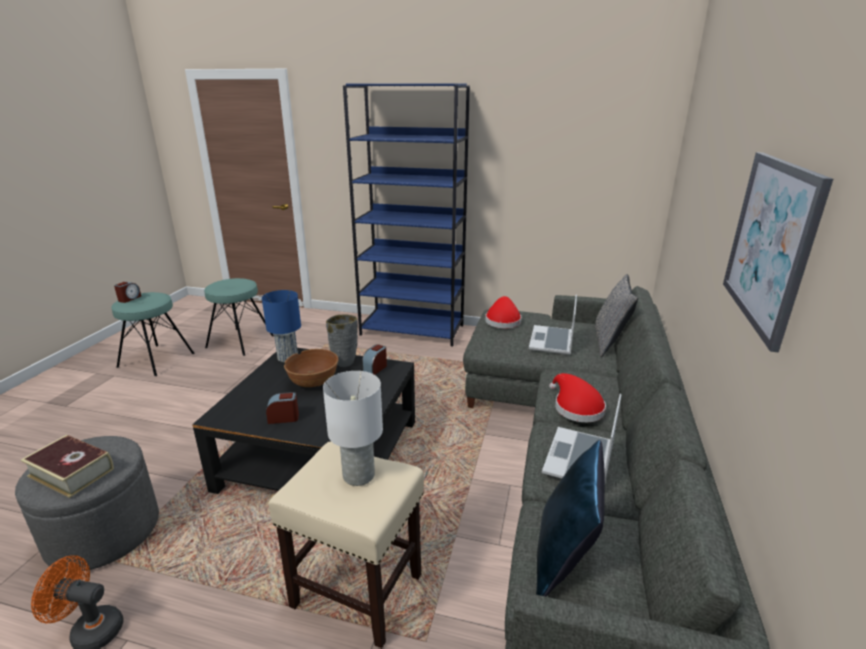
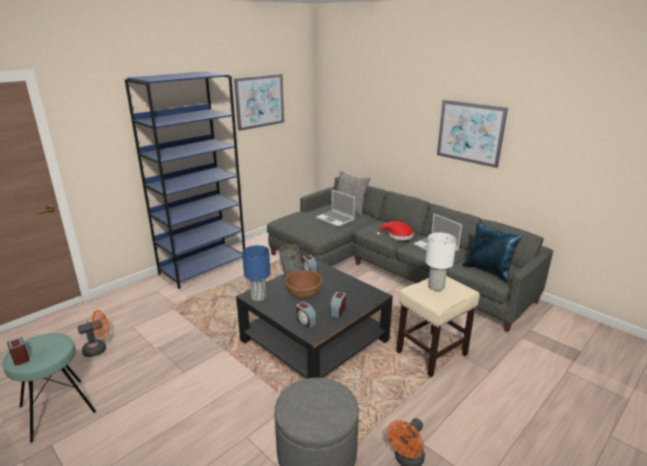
camera: 60 degrees left, 0 degrees up
(71, 472) = (324, 407): book -> none
(240, 341) = (99, 348): turquoise stool -> orange fan
(246, 403) = (306, 321): none -> alarm clock
(502, 320) = (296, 222): red hat -> none
(555, 138) = (259, 101): none -> picture

